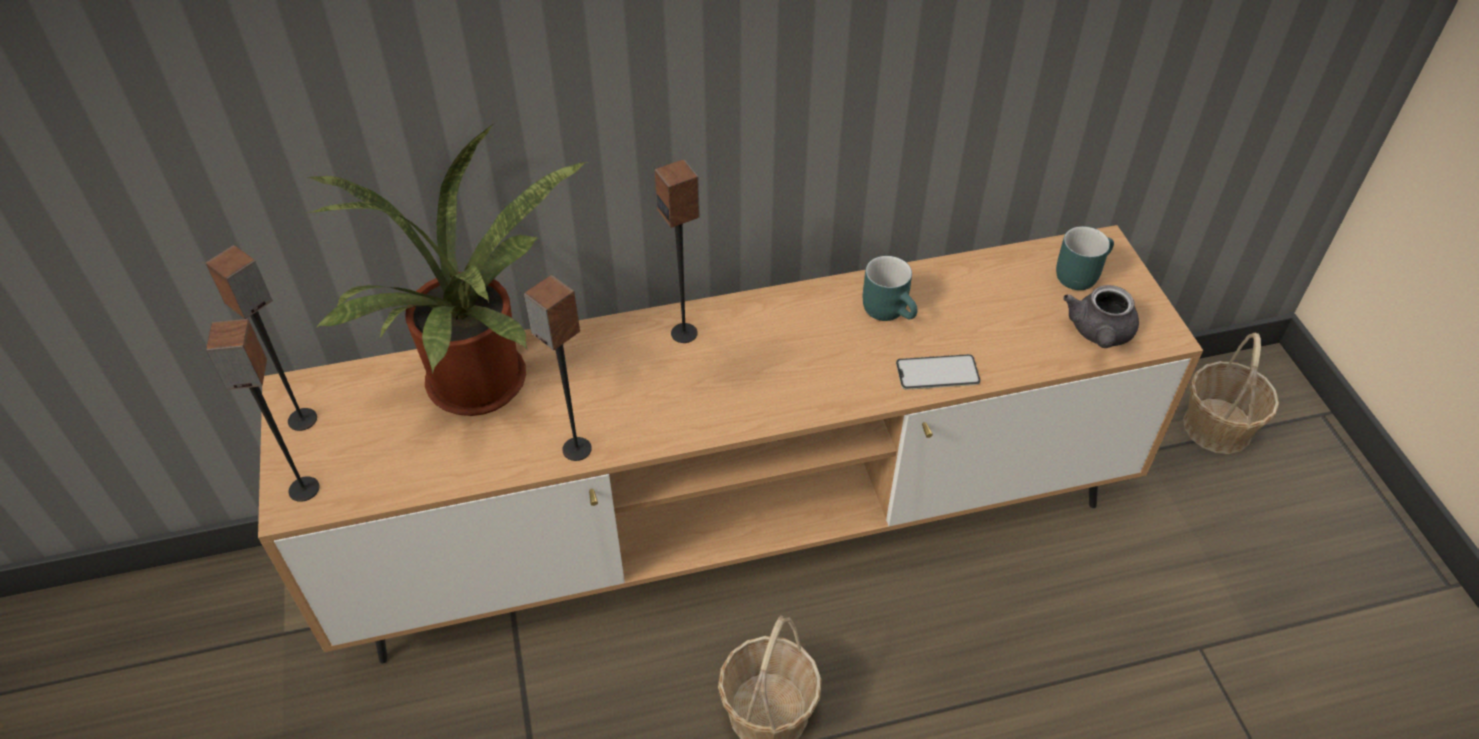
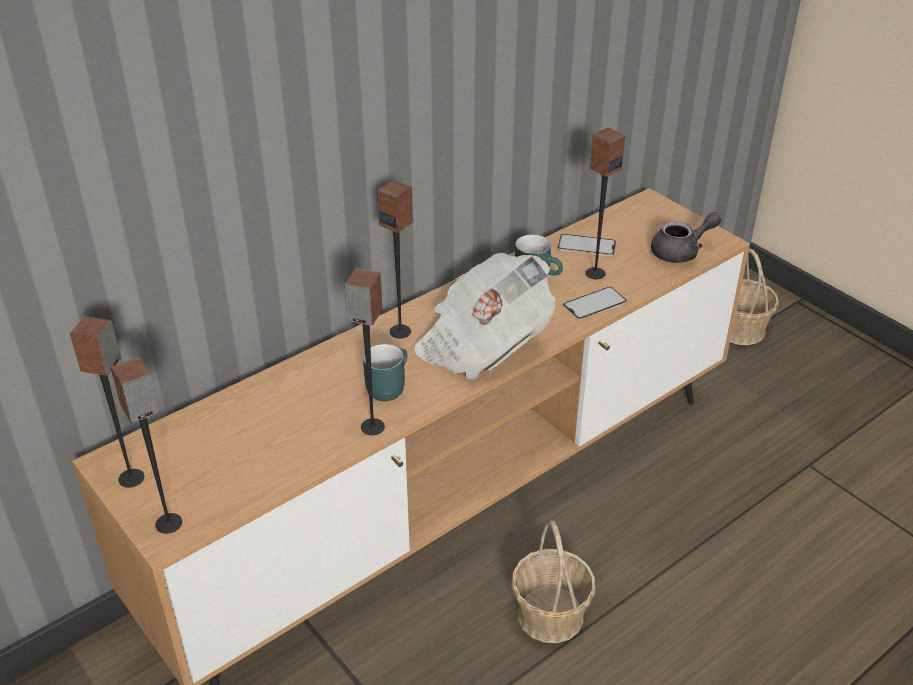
camera: 25 degrees left, 10 degrees down
(479, 391) = (268, 414): potted plant -> none
(767, 382) = (482, 343): none -> newspaper
(965, 329) = (595, 273): none -> speaker
(980, 285) = (586, 245): none -> phone
(1079, 272) = (644, 221): turquoise mug -> turquoise mug (386, 385)
(1099, 334) = (681, 252): grey teapot -> grey teapot turned 105 degrees counterclockwise

